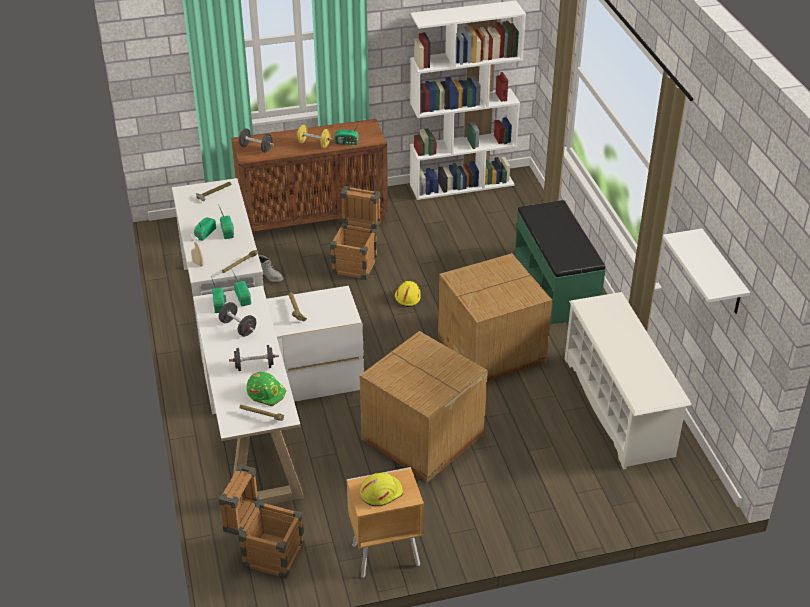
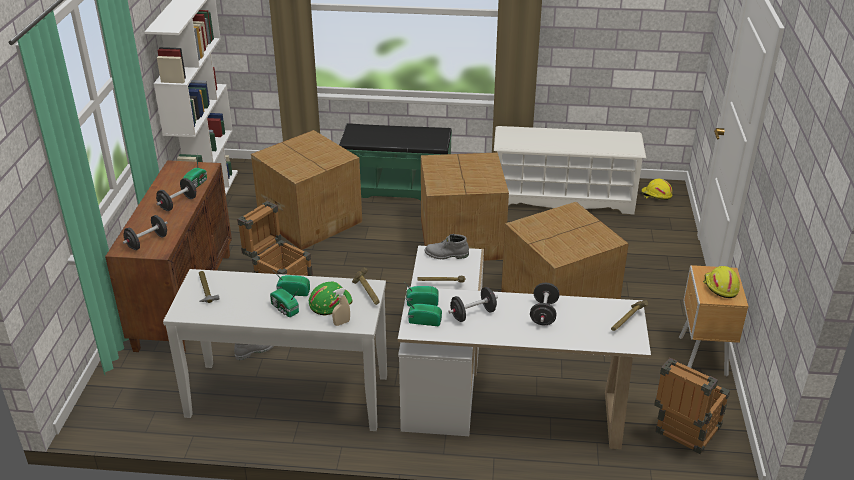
camera: 70 degrees left, 5 degrees down
(266, 393) = (589, 313): green hard hat -> green hard hat (330, 303)
(314, 144) = (178, 203): yellow dumbbell -> black dumbbell
(341, 304) = (446, 255): none -> grey boot
(407, 297) = (358, 267): yellow hard hat -> yellow hard hat (656, 195)
(465, 249) = (310, 219): none -> cardboard box
(722, 274) = (620, 26): white shelf -> none

